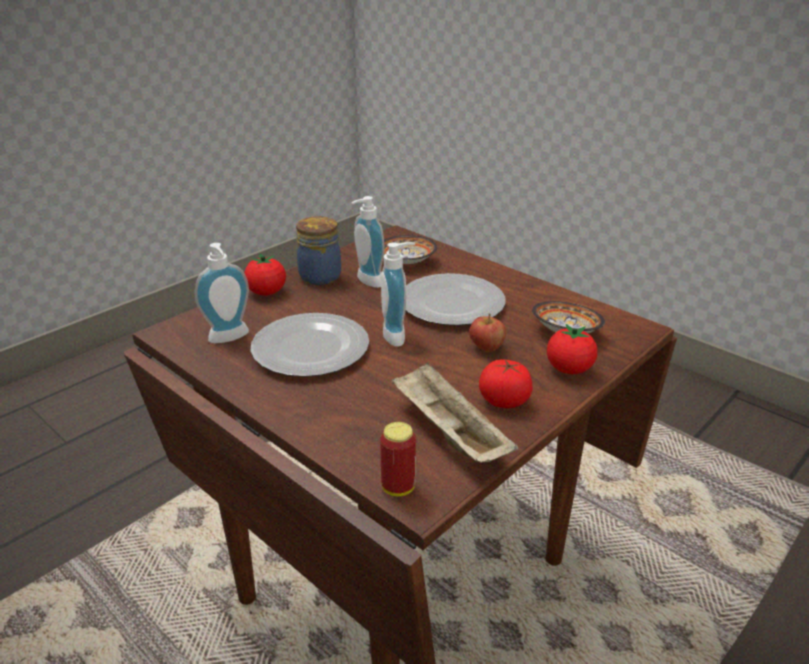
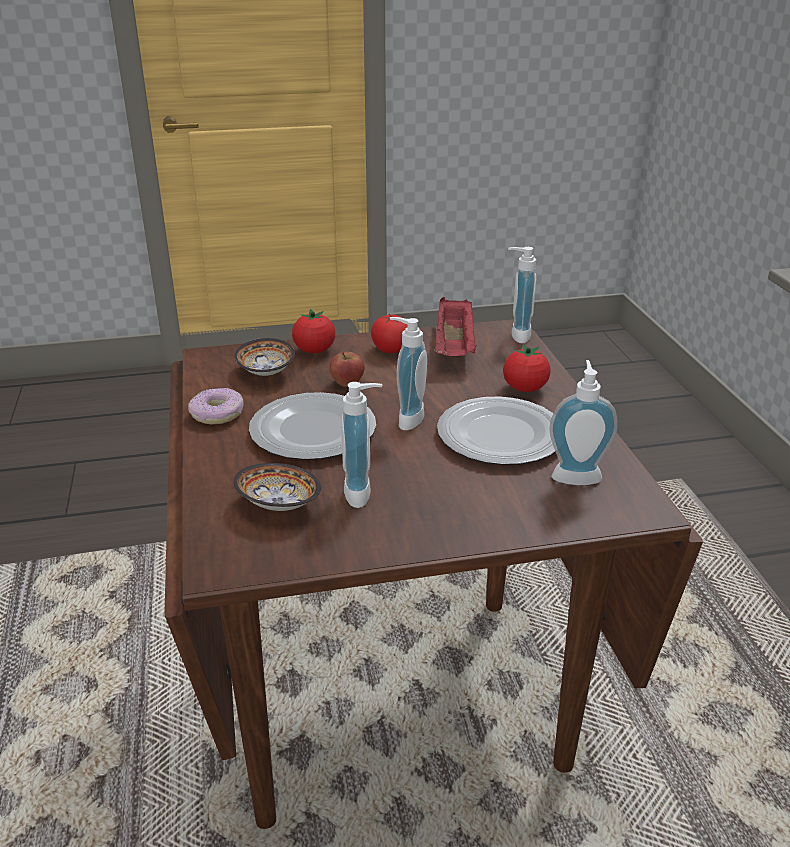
camera: 145 degrees left, 0 degrees up
(266, 292) = (497, 525): tomato -> tomato (525, 388)
(320, 275) = (407, 527): jar -> none
(398, 487) = (516, 335): can -> soap dispenser
(447, 432) = (454, 347): beige tray -> red tray
(533, 291) = (217, 414): none -> donut

